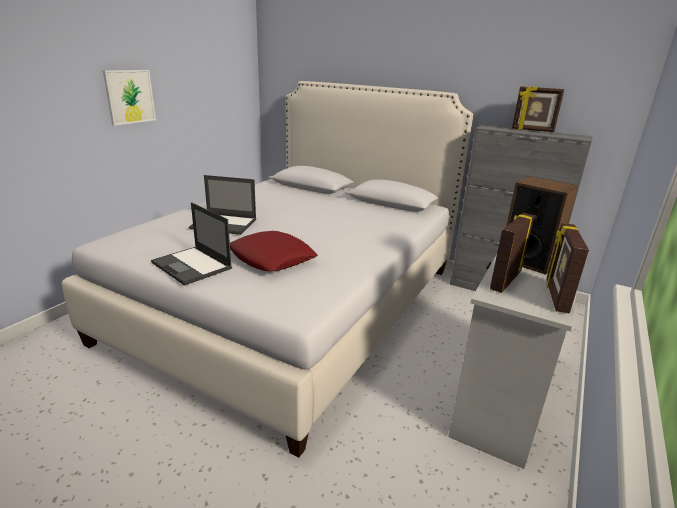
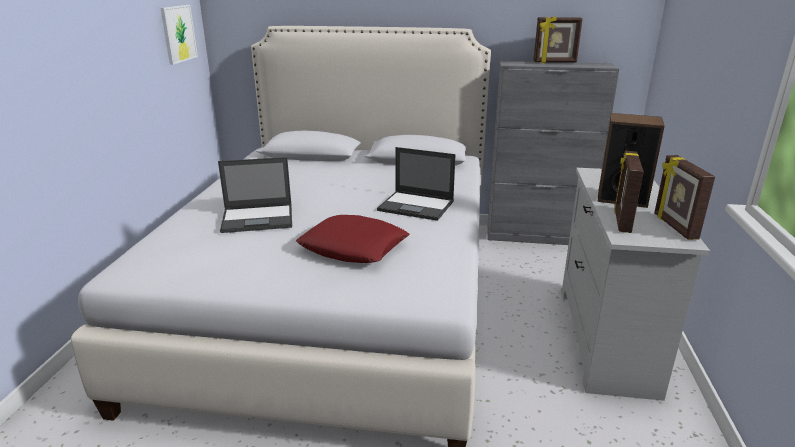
camera: 20 degrees left, 0 degrees up
(130, 96) = (76, 69): picture -> picture (178, 33)
(192, 265) = (271, 276): laptop -> laptop (417, 206)

